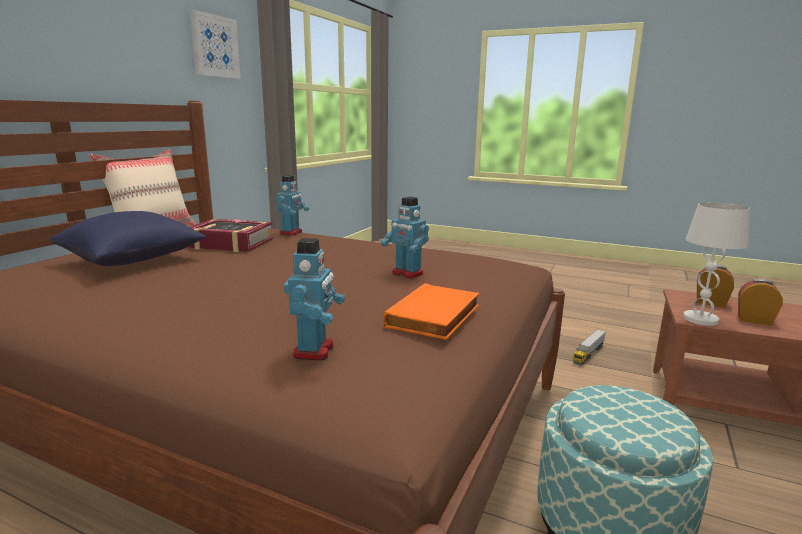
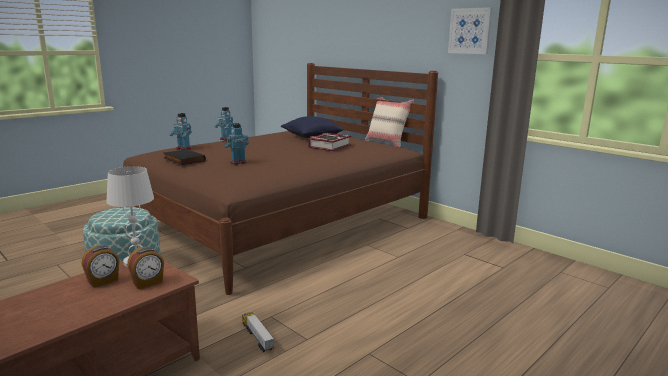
camera: 110 degrees right, 0 degrees up
(291, 233) = (351, 155): toy robot -> toy robot (226, 139)
(435, 317) = (183, 160): orange book -> black book

